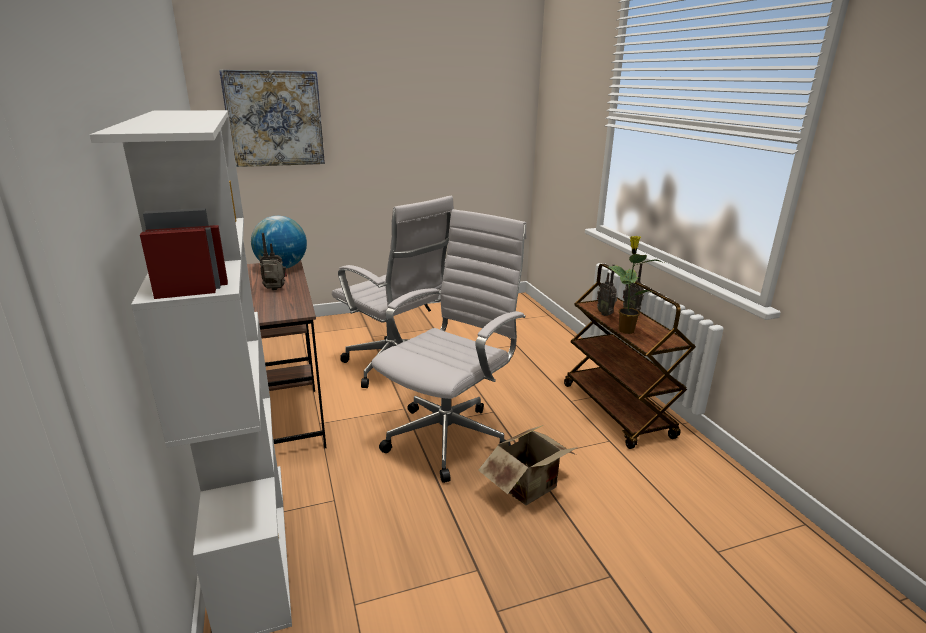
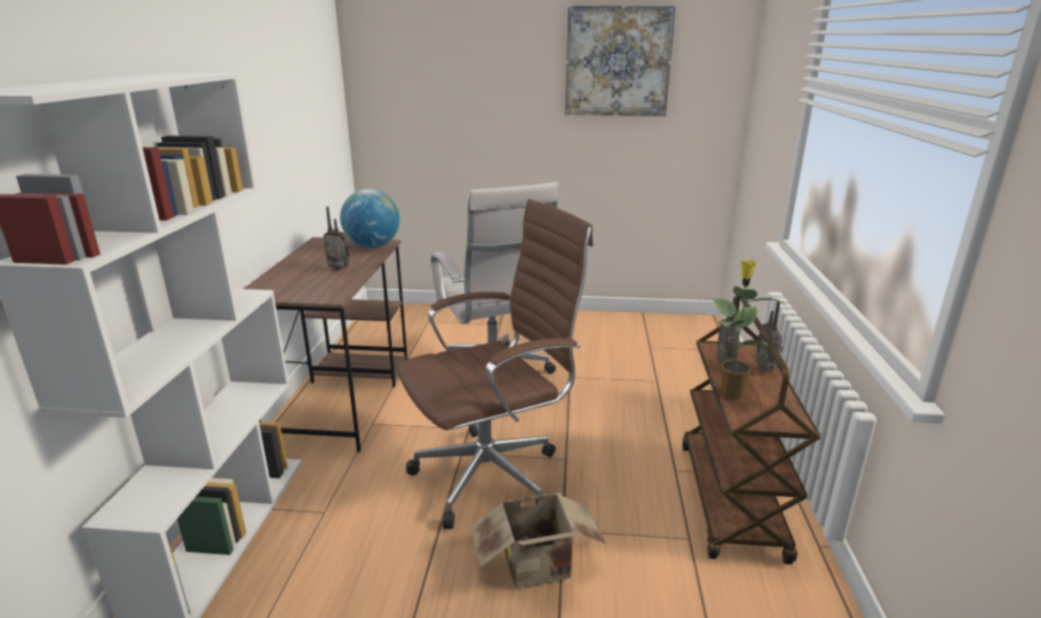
camera: 25 degrees right, 0 degrees up
(274, 119) = (423, 83): picture -> picture (617, 61)
(450, 436) = (494, 475): white office chair -> brown office chair

